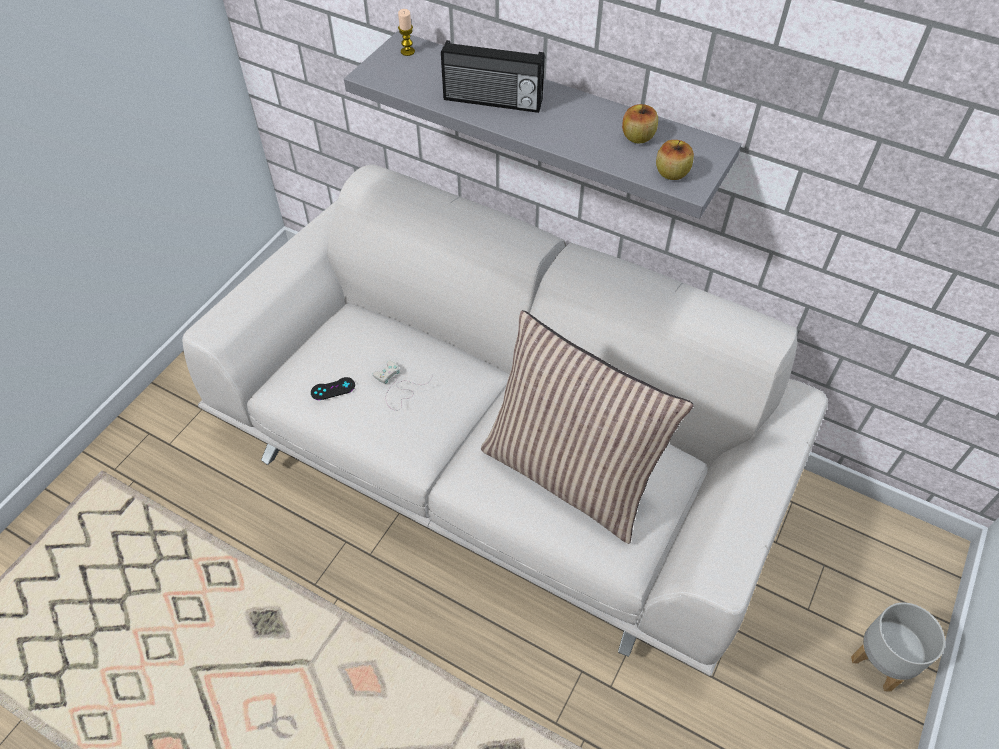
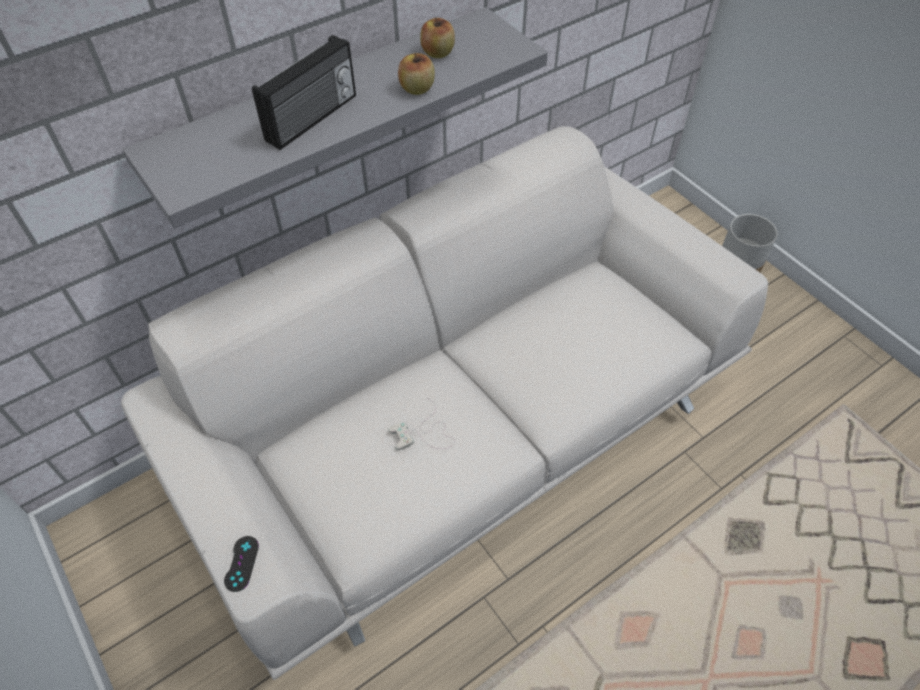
camera: 65 degrees left, 0 degrees up
(333, 389) = (393, 493): black game controller -> black game controller (241, 563)
(407, 51) = (171, 151): candle -> none
(570, 473) = (585, 339): pillow -> none
(671, 173) = (498, 52): apple -> apple (417, 89)

